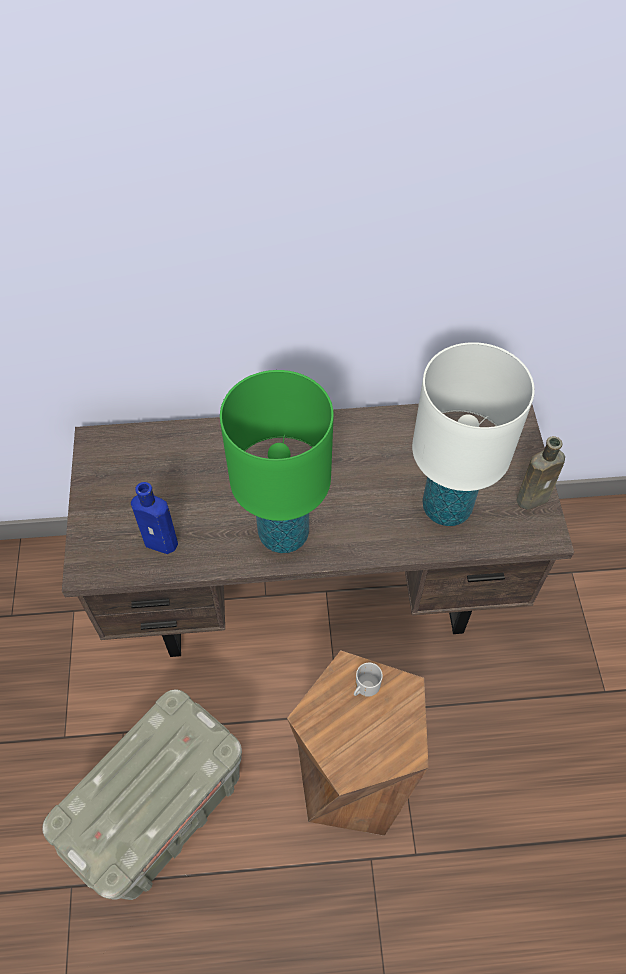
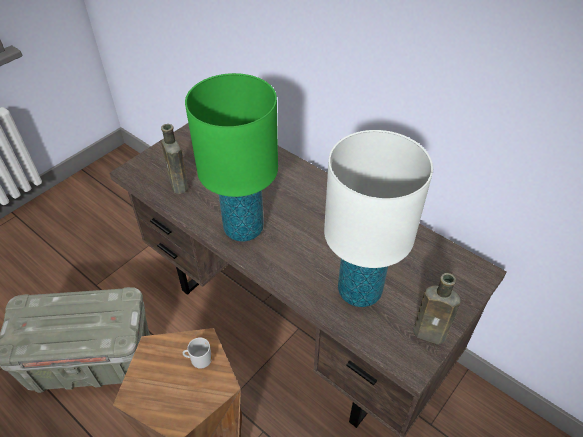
camera: 45 degrees right, 10 degrees down
(163, 542) = (179, 186): blue bottle -> brown bottle

